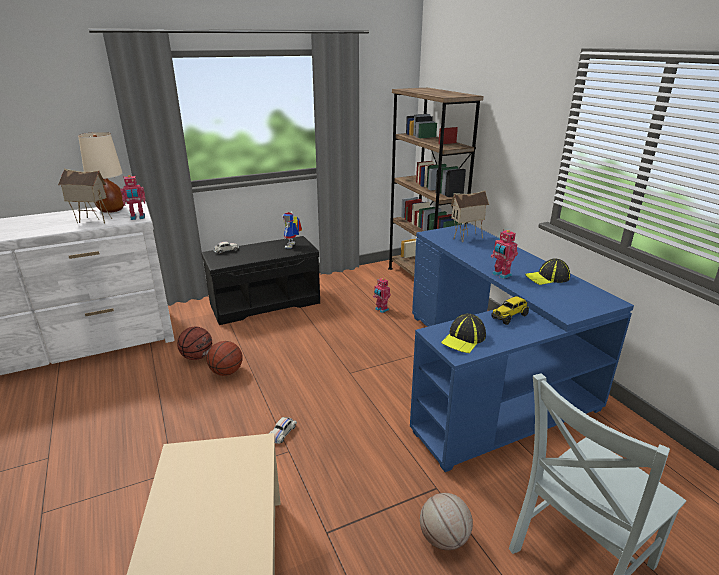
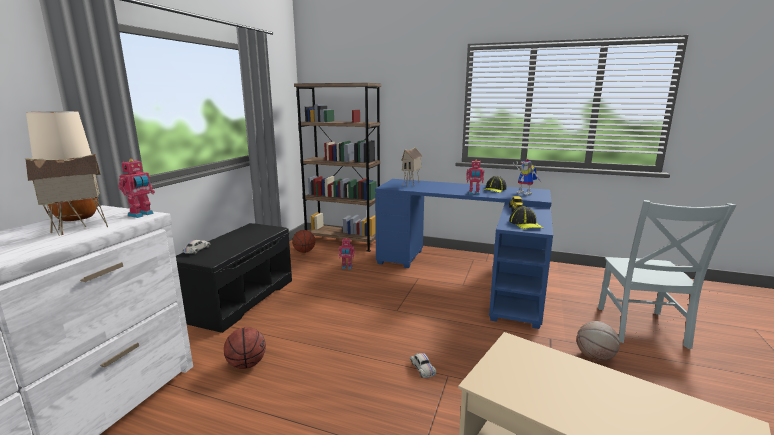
camera: 45 degrees left, 10 degrees down
(226, 372) = (300, 359): basketball -> basketball (304, 252)
(292, 246) = (257, 231): toy robot -> toy robot (526, 193)

